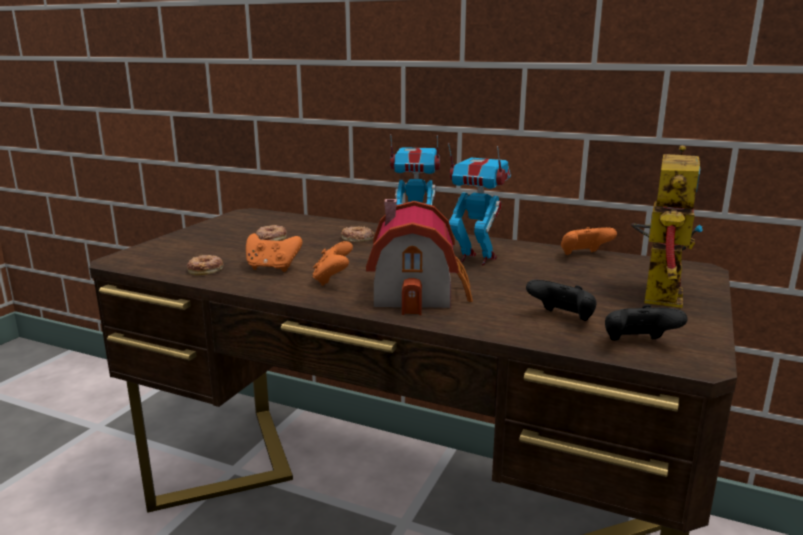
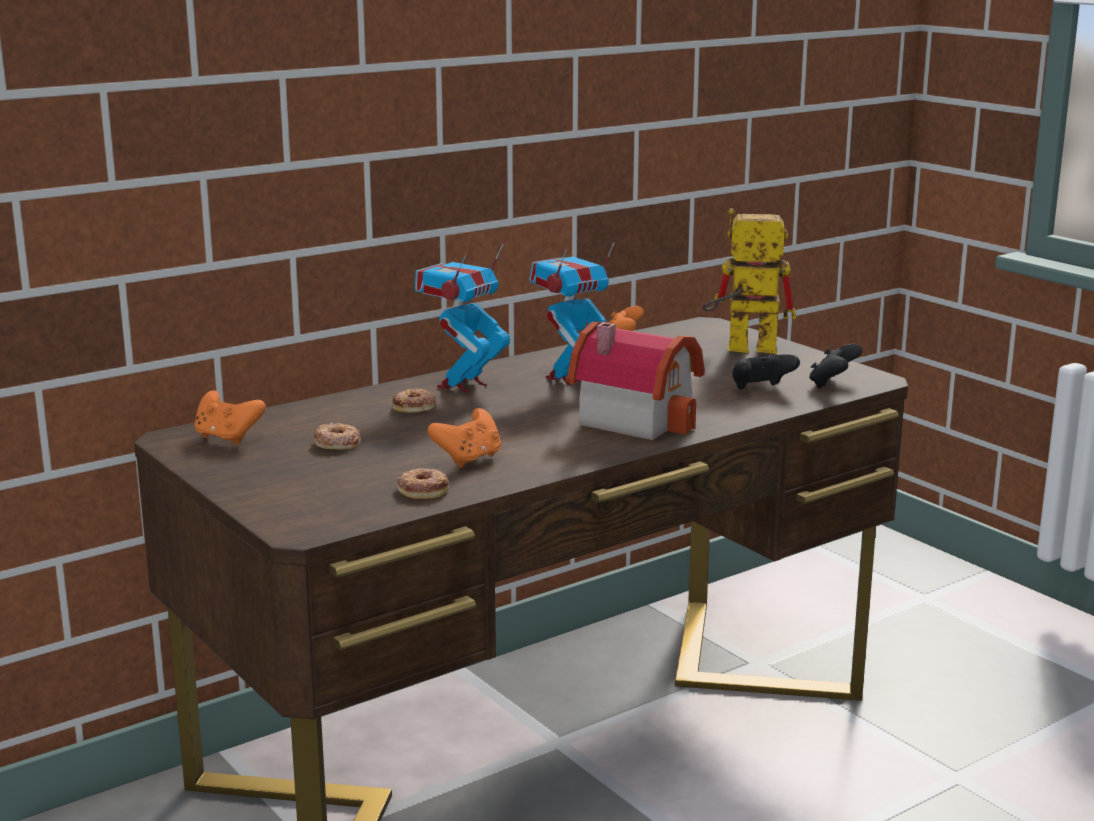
camera: 60 degrees left, 0 degrees up
(333, 280) = (551, 441): orange game controller -> orange game controller (227, 438)
(657, 291) = (739, 349): toy robot -> toy robot turned 45 degrees counterclockwise

